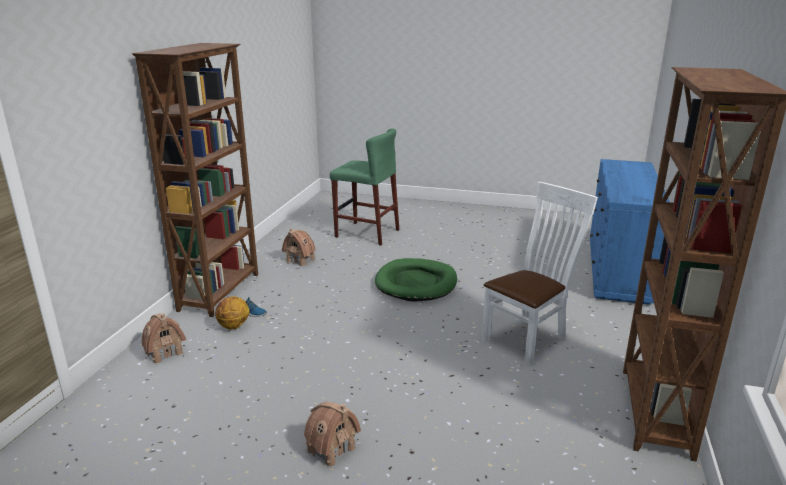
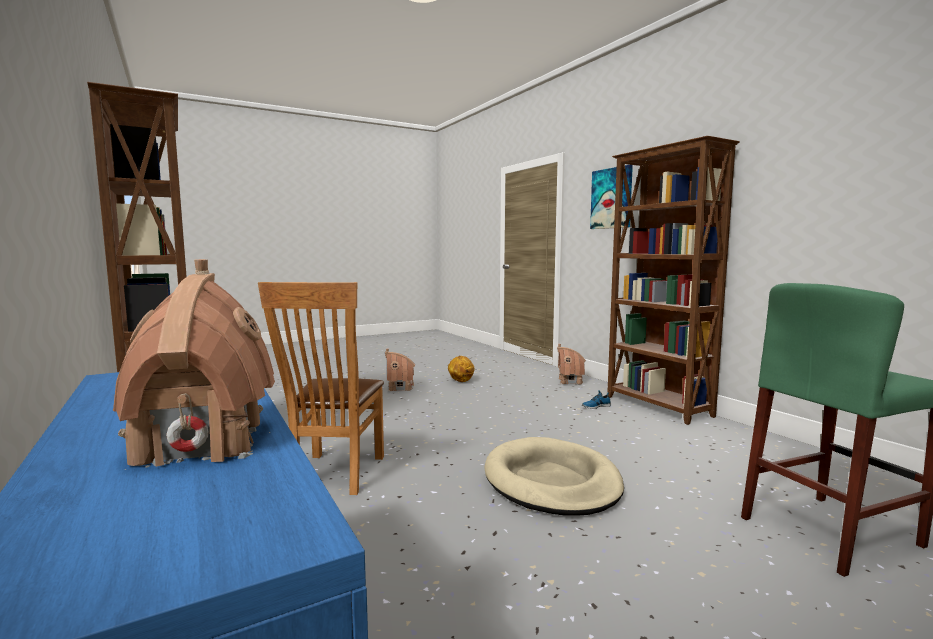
camera: 135 degrees right, 15 degrees down
(97, 105) = (611, 198): none -> picture
(233, 326) = (579, 398): basketball -> basketball (461, 381)
(300, 260) = (716, 450): toy house -> toy house (200, 442)
(416, 283) = (551, 481): green dog bed -> beige dog bed
(528, 338) = (334, 476): white chair -> brown chair

